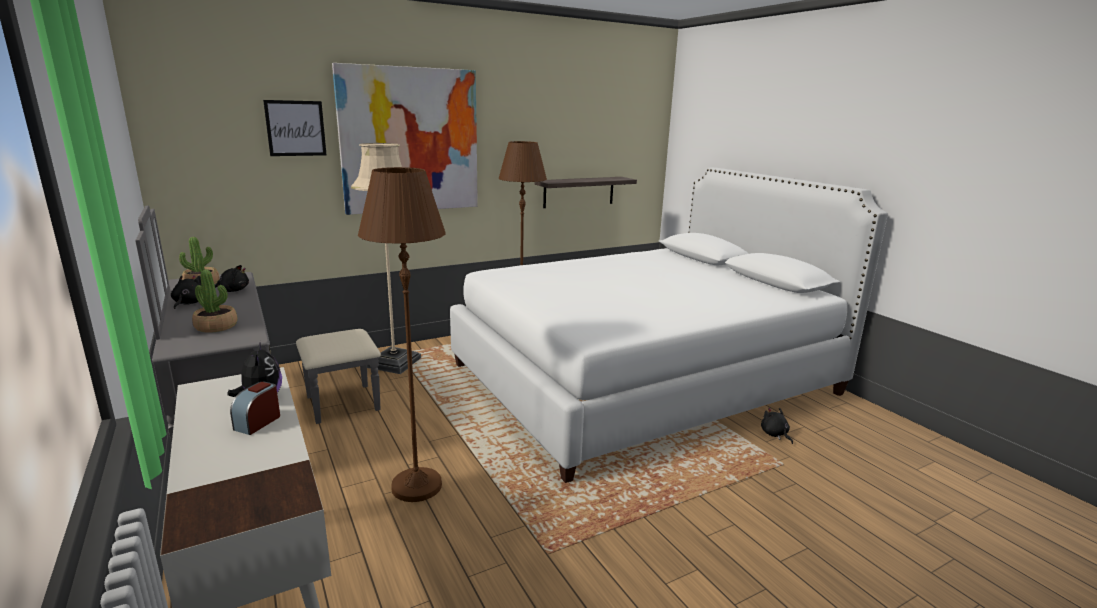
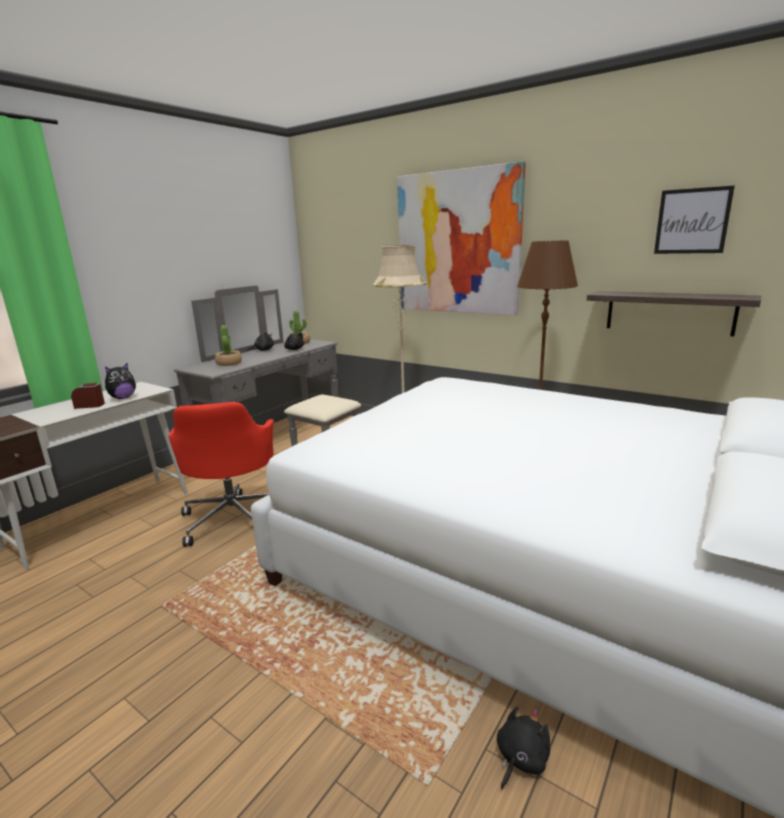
camera: 65 degrees right, 0 degrees up
(295, 128) = (375, 235): picture -> picture (692, 221)
(417, 486) = (234, 517): brown floor lamp -> red office chair

